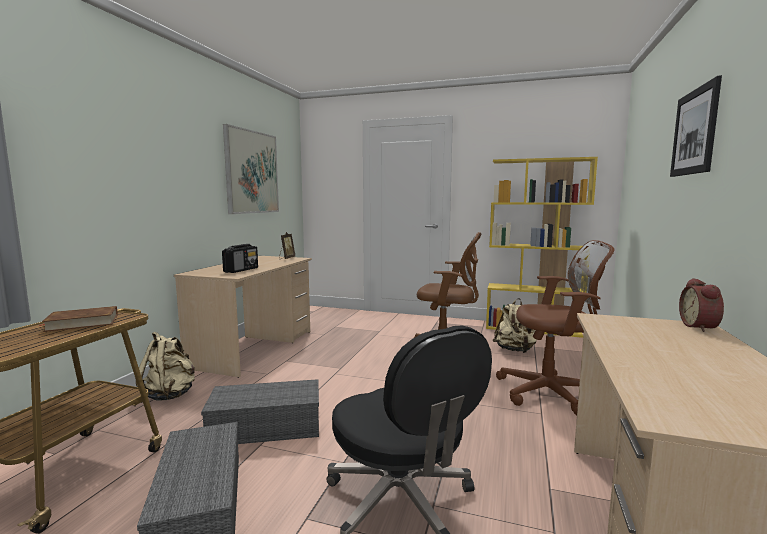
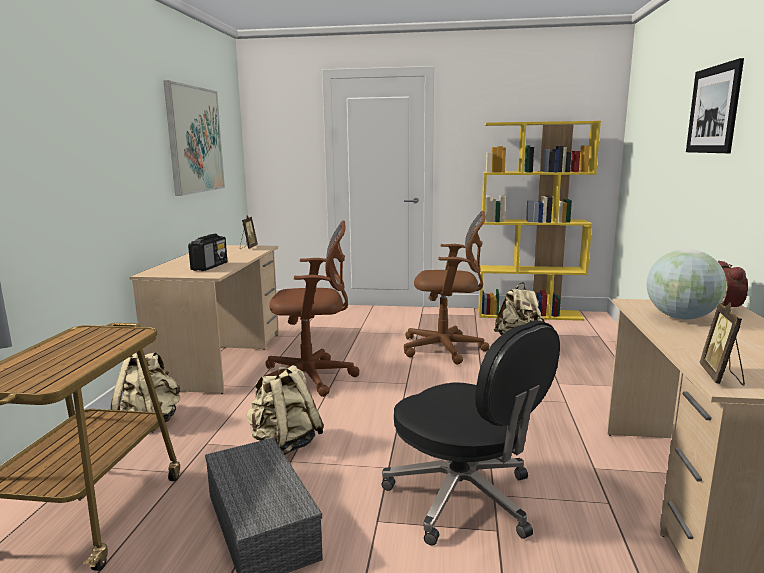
camera: 10 degrees left, 5 degrees up
(82, 323) = (89, 343): brown book -> none
(264, 428) = (285, 444): grey storage box -> beige backpack
(551, 393) = (569, 381): brown office chair -> brown office chair (312, 377)
(642, 335) = (680, 317): none -> globe
(661, 405) = (721, 377): none -> picture frame

